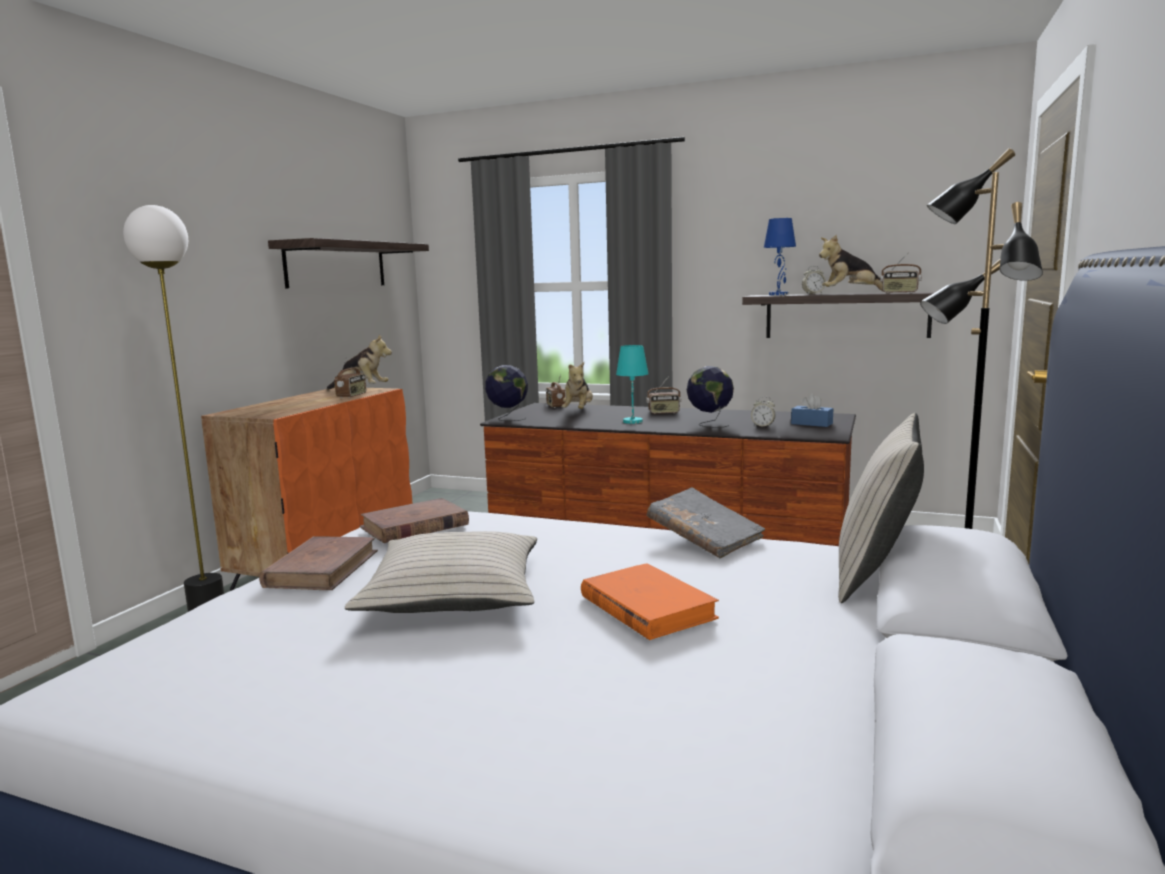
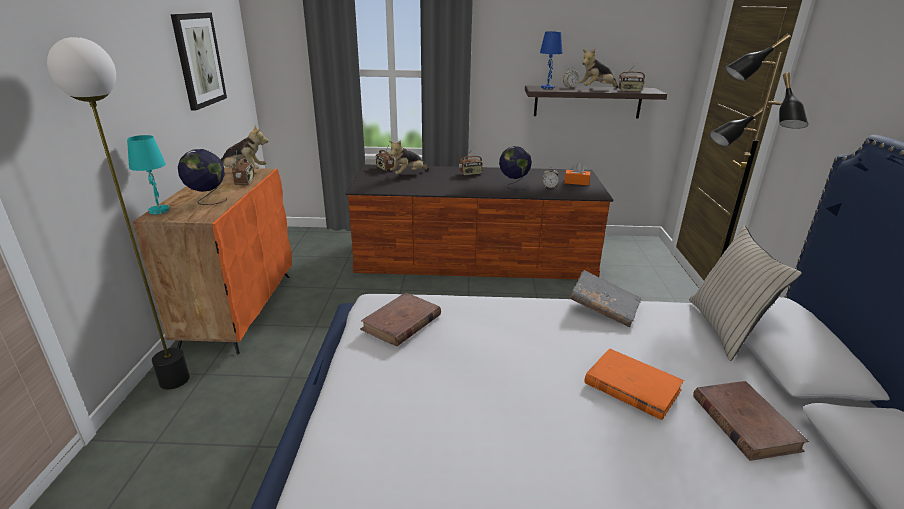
camera: 20 degrees left, 15 degrees up
(322, 569) = (372, 383): brown book -> brown book (744, 422)
(336, 265) = (199, 60): shelf -> picture
(454, 593) = (495, 394): beige pillow -> none
(507, 419) = (363, 186): globe -> globe (208, 201)
(578, 411) = (408, 174): plush toy -> plush toy turned 60 degrees clockwise
(632, 421) = (458, 185): turquoise table lamp -> turquoise table lamp (159, 210)
(811, 424) = (576, 182): blue tissue box -> orange tissue box

